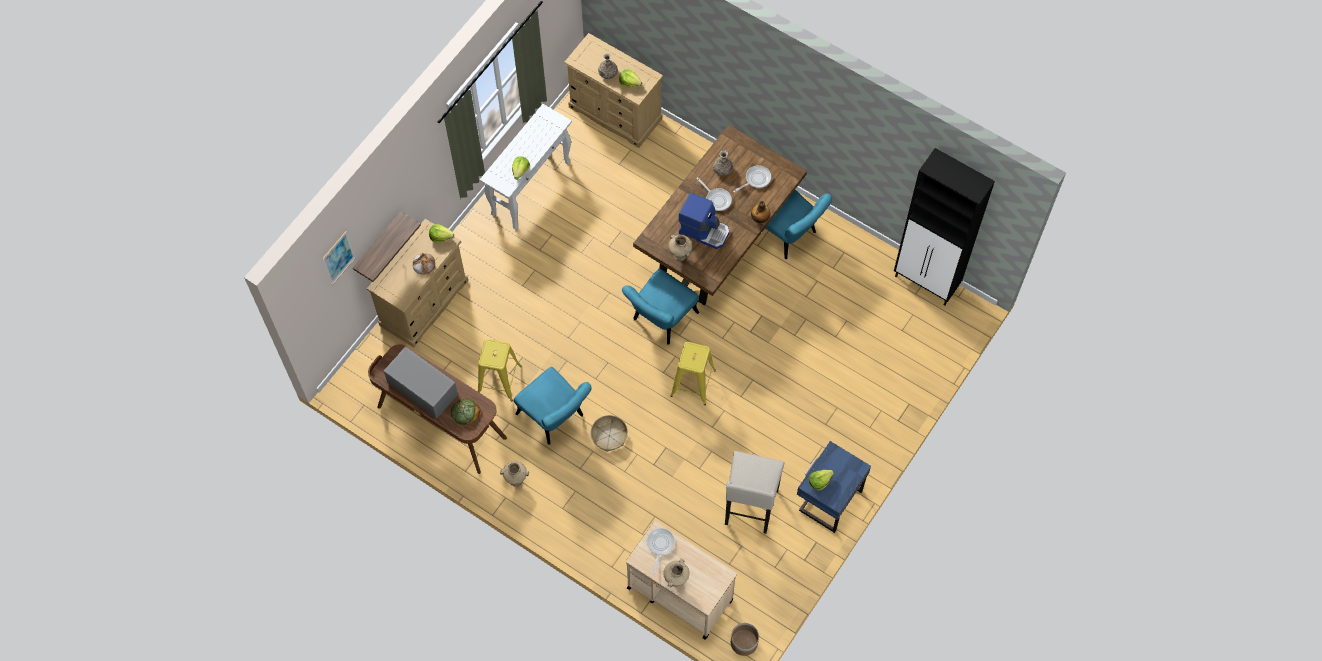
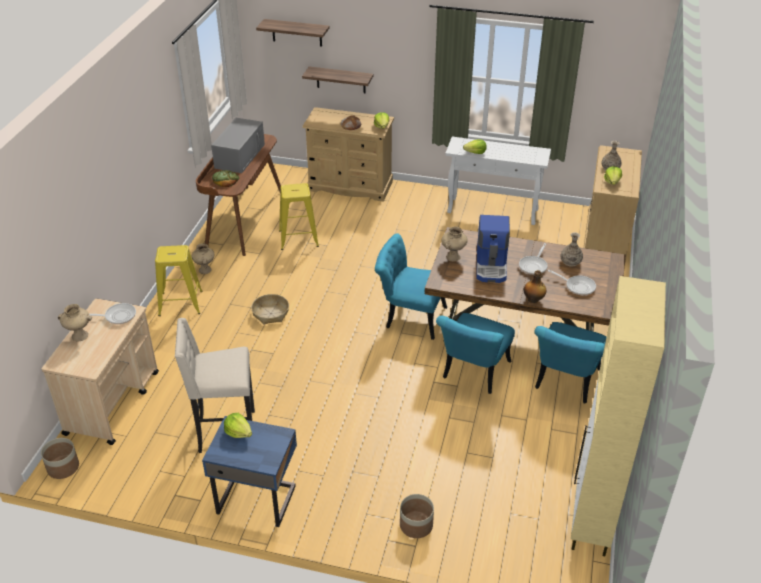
camera: 70 degrees right, 25 degrees down
(338, 258) = (297, 32): picture -> shelf
(555, 418) = (274, 277): turquoise chair -> turquoise chair (473, 374)
(693, 383) = (353, 354): yellow stool -> yellow stool (180, 303)
(891, 397) = (416, 525): none -> planter
(926, 282) = (590, 522): black cabinet -> beige cabinet

